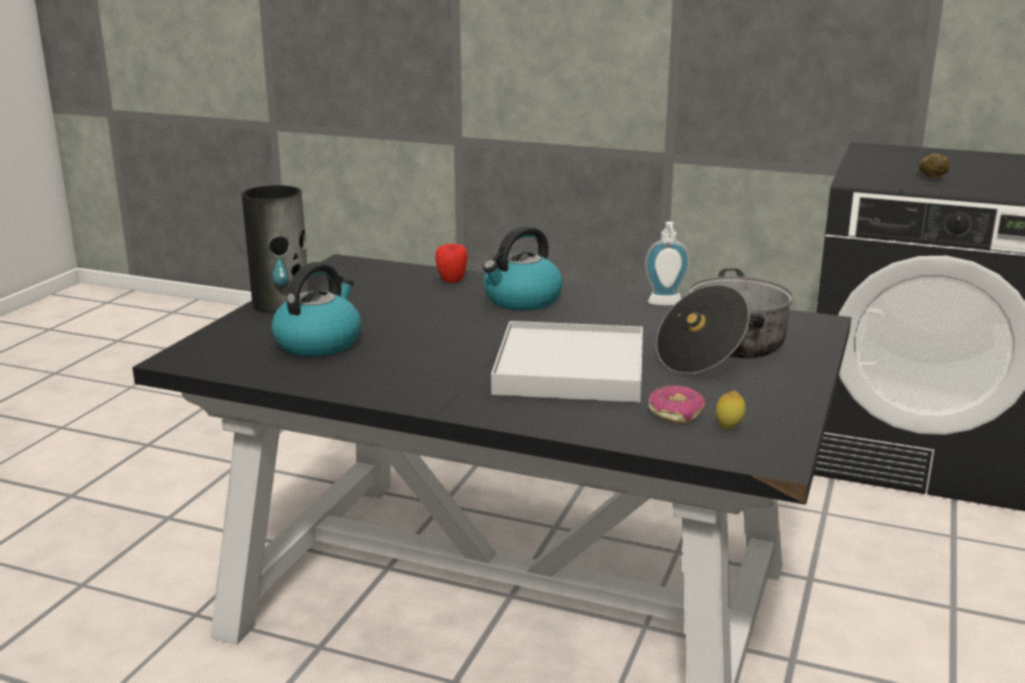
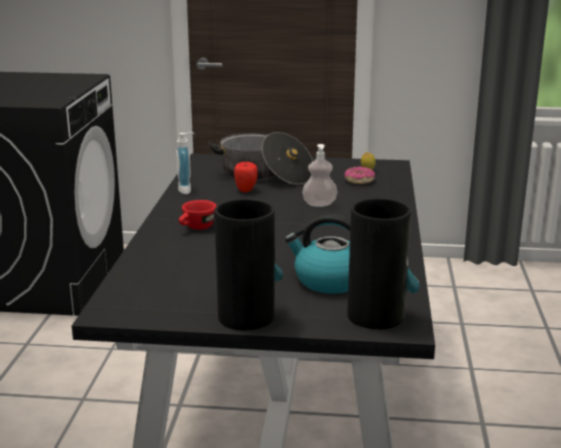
camera: 105 degrees left, 0 degrees up
(217, 351) = (376, 315): none -> vase
(452, 281) = (157, 256): apple -> apple (246, 190)
(521, 300) = (196, 228): kettle -> red cup
(570, 369) = (319, 204): white tray -> soap dispenser
(932, 178) = (38, 91): potato -> none

